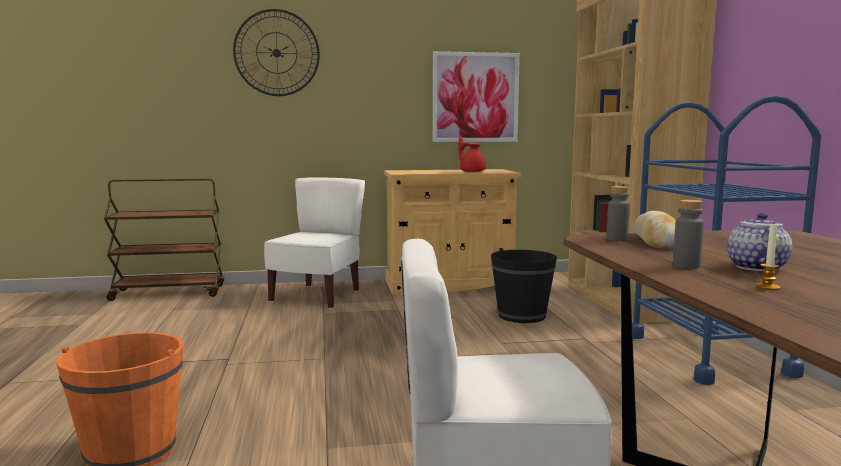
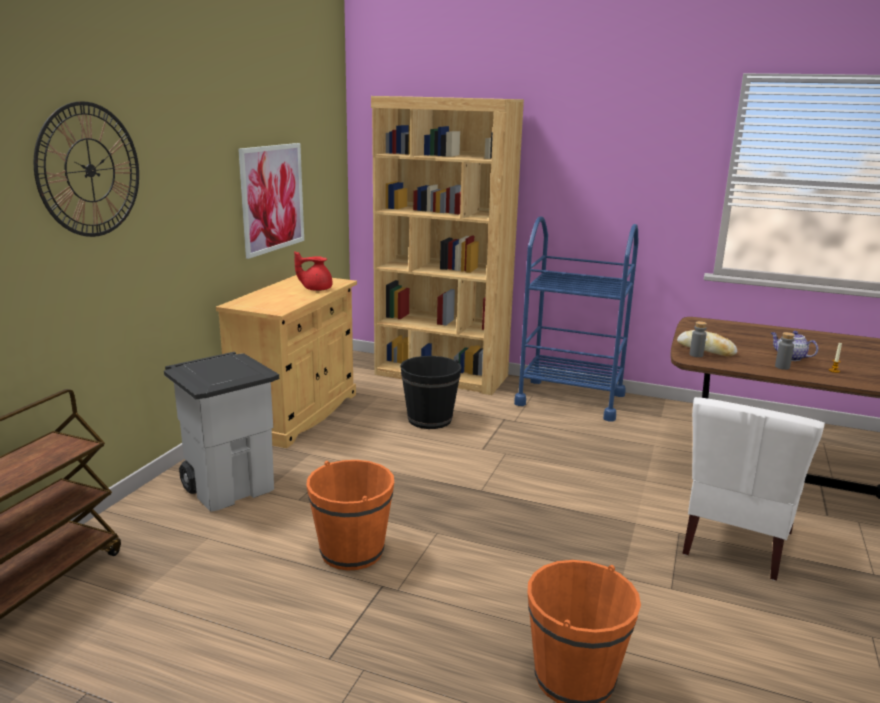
camera: 60 degrees left, 10 degrees up
(268, 340) = (352, 551): none -> orange bucket
(317, 296) = (230, 487): white chair -> grey trash can

